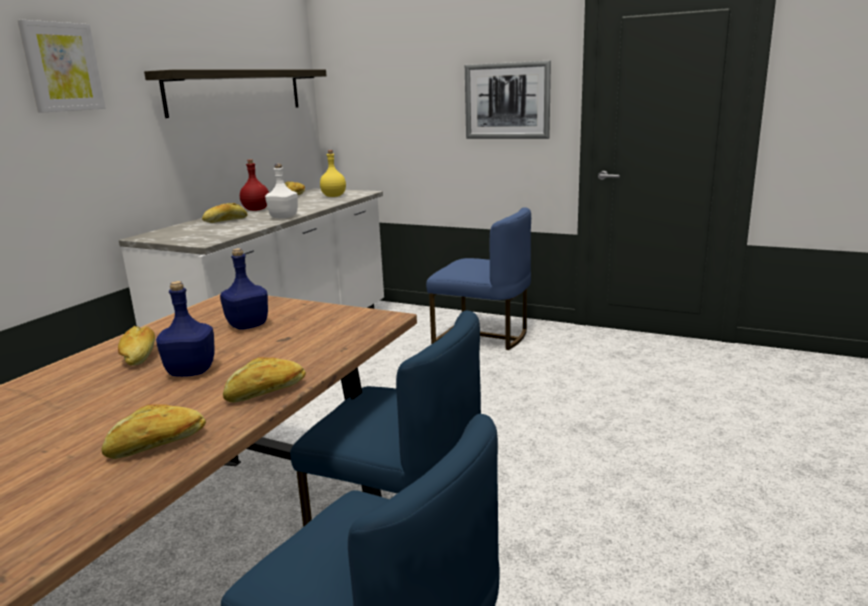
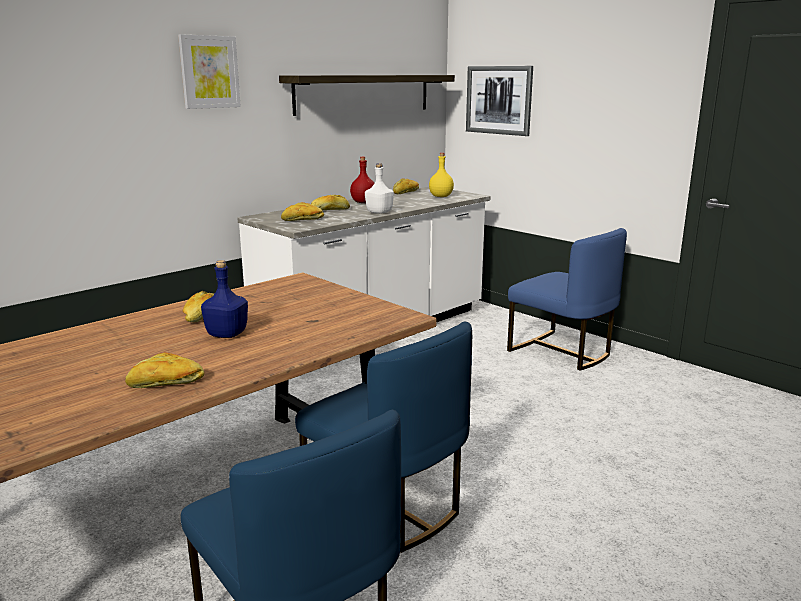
camera: 20 degrees right, 0 degrees up
(247, 325) = (294, 304): blue bottle -> none
(266, 392) = (267, 361): bread -> bread (302, 220)
(507, 101) = (622, 117): picture -> picture (498, 100)

